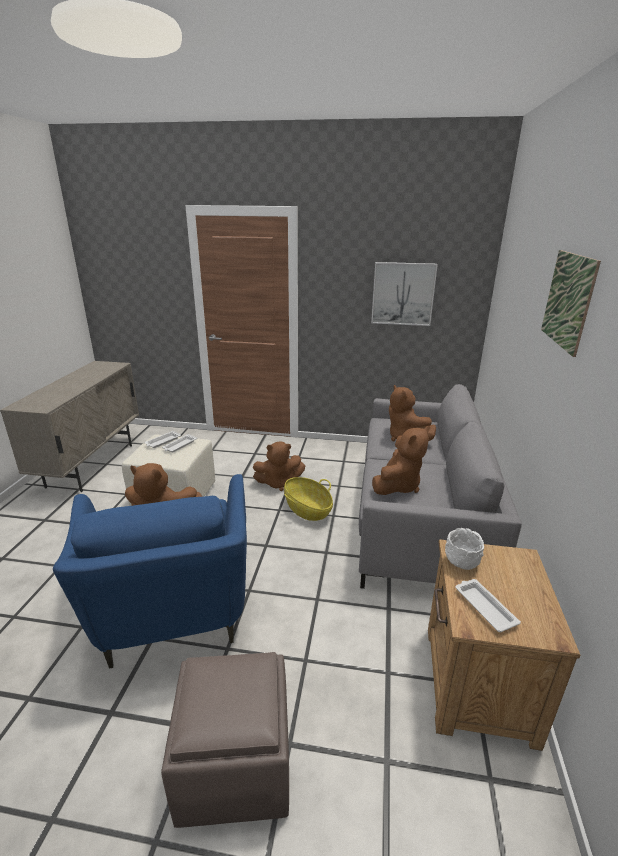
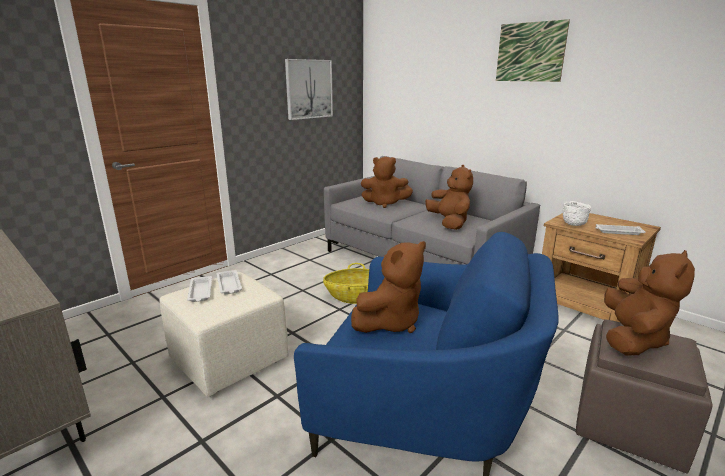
camera: 55 degrees left, 5 degrees down
(279, 483) = (297, 296): brown plush toy -> brown plush toy (633, 338)

